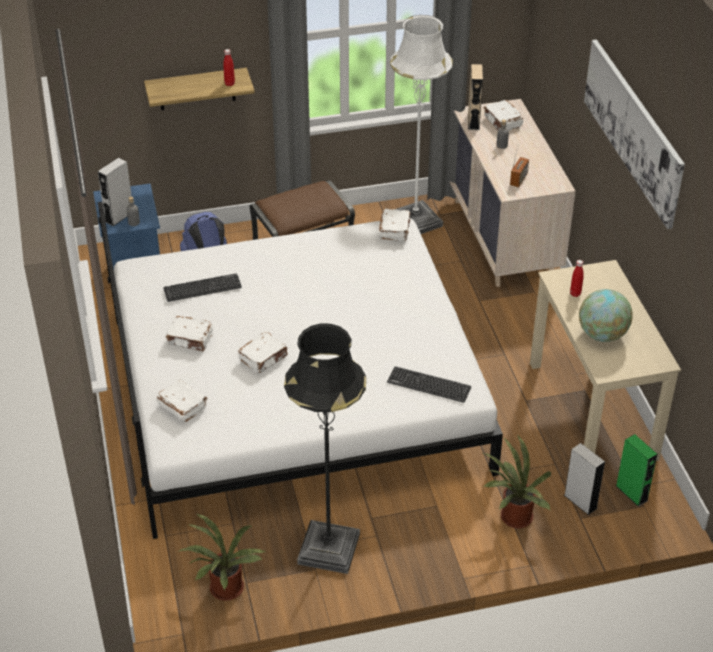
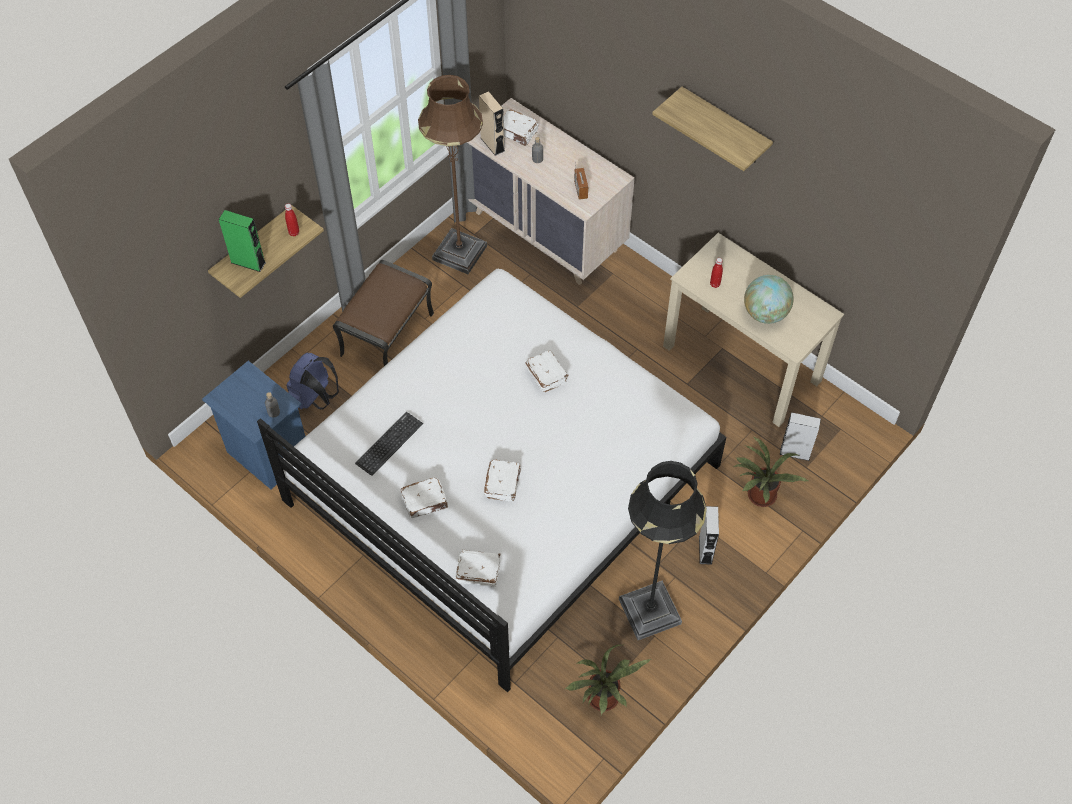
camera: 35 degrees left, 15 degrees up
(119, 216) = (254, 413): grey speaker -> grey speaker (705, 550)
(395, 230) = (499, 290): white book -> white book (546, 375)
(415, 221) = (459, 253): white floor lamp -> brown floor lamp
(429, 385) = (653, 431): keyboard -> none
(631, 493) = (824, 422): green speaker -> green speaker (248, 262)
(633, 130) = (724, 127): picture -> shelf

